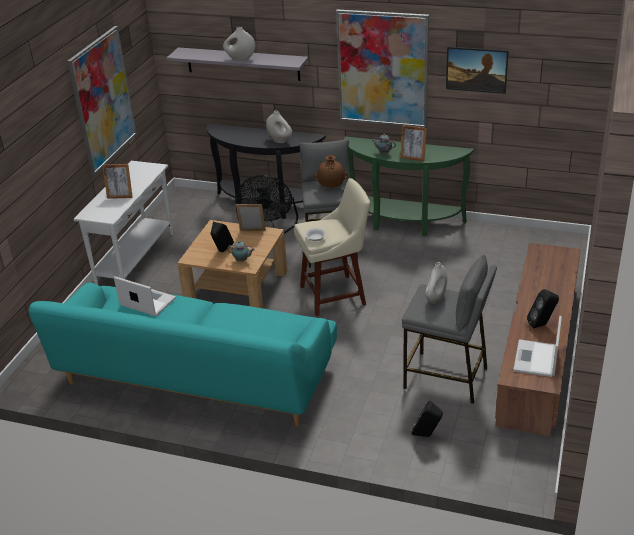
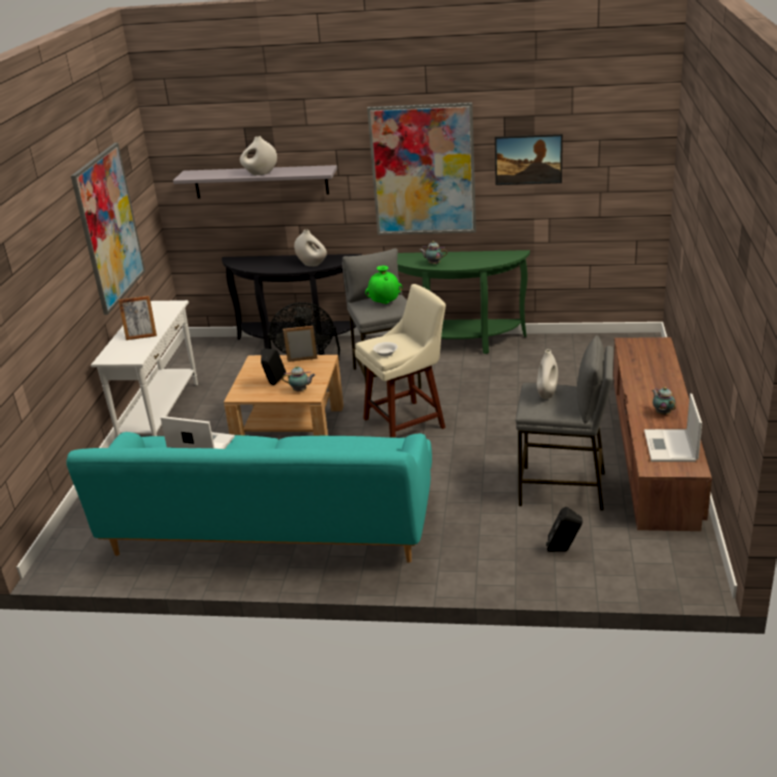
camera: 10 degrees left, 5 degrees down
(331, 187) = (385, 303): brown vase -> green vase
(413, 158) = (468, 265): picture frame -> none
(542, 325) = (662, 413): black speaker -> teapot

